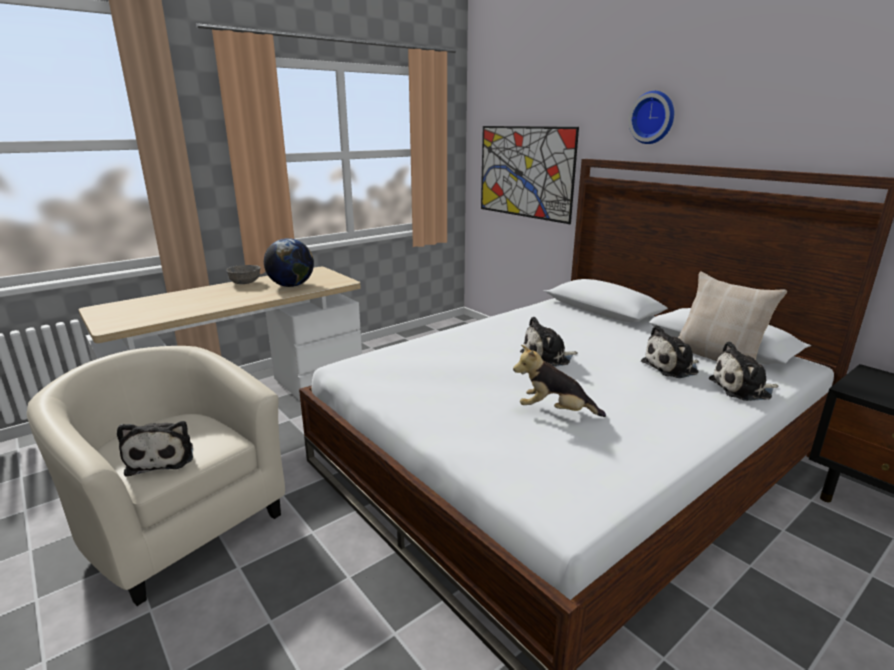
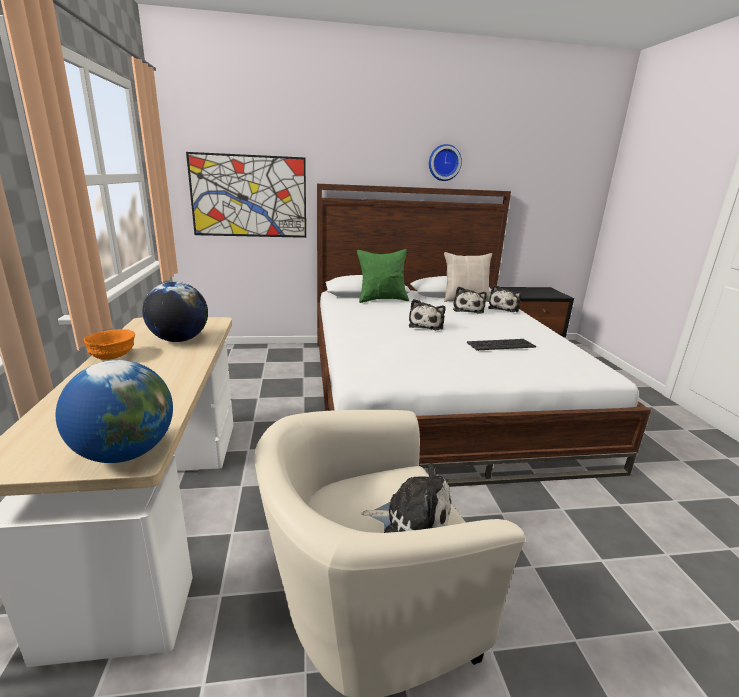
camera: 60 degrees left, 0 degrees up
(116, 323) = (125, 453): none -> globe
(245, 283) = (113, 356): grey bowl -> orange bowl
(555, 412) = (500, 345): plush toy -> keyboard
(598, 319) = (382, 300): none -> green pillow
(653, 117) = (370, 153): wall clock -> wall clock (444, 162)

